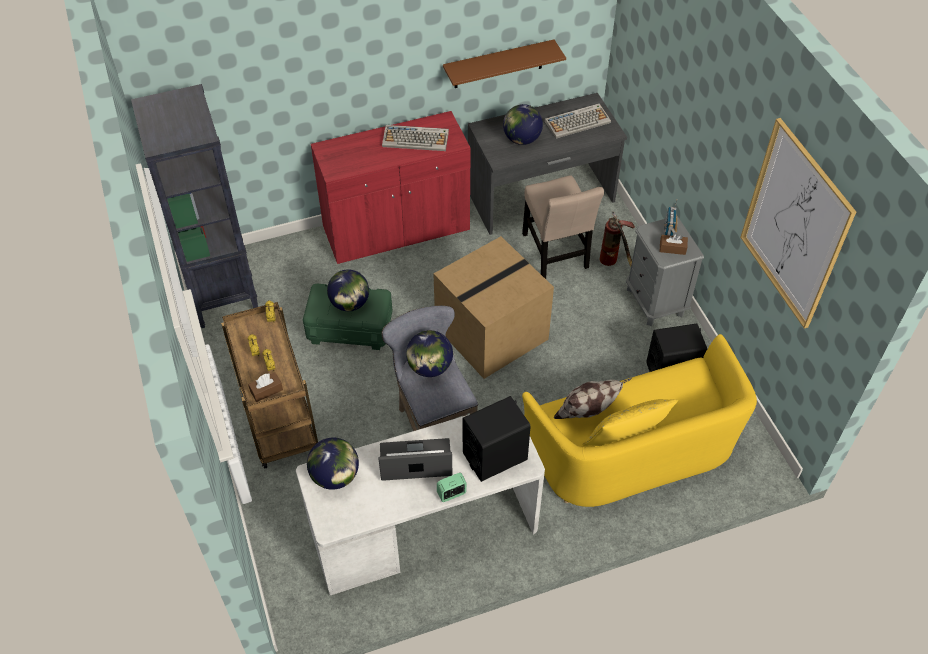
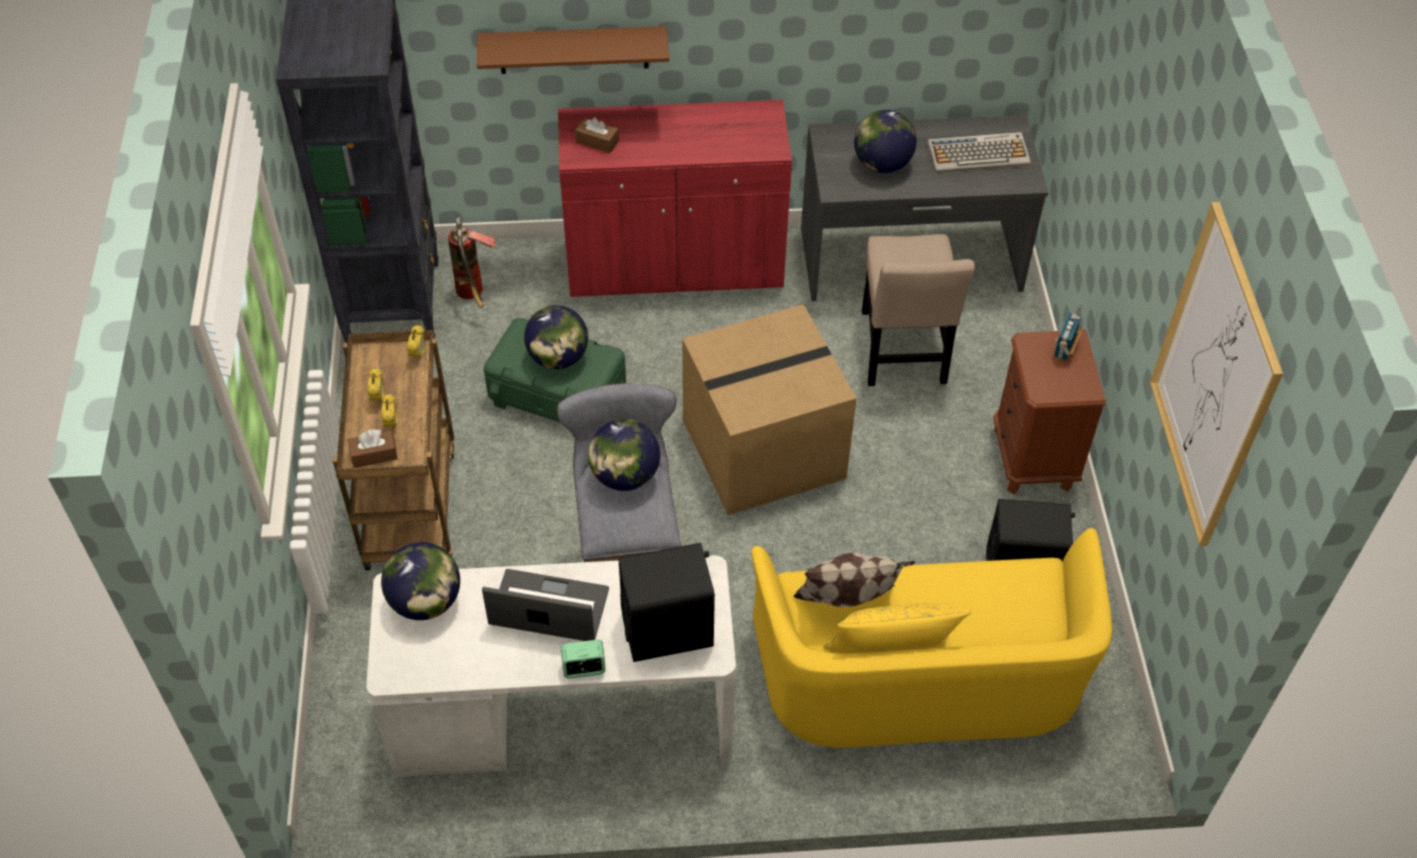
camera: 15 degrees right, 0 degrees up
(416, 139) = (715, 132): keyboard -> none
(498, 64) = (865, 42): brown shelf -> brown shelf (573, 49)
(614, 262) = (989, 384): fire extinguisher -> fire extinguisher (475, 296)
(655, 302) = (1033, 458): grey nightstand -> brown nightstand
(672, 248) = (1059, 379): brown tissue box -> brown tissue box (597, 141)

